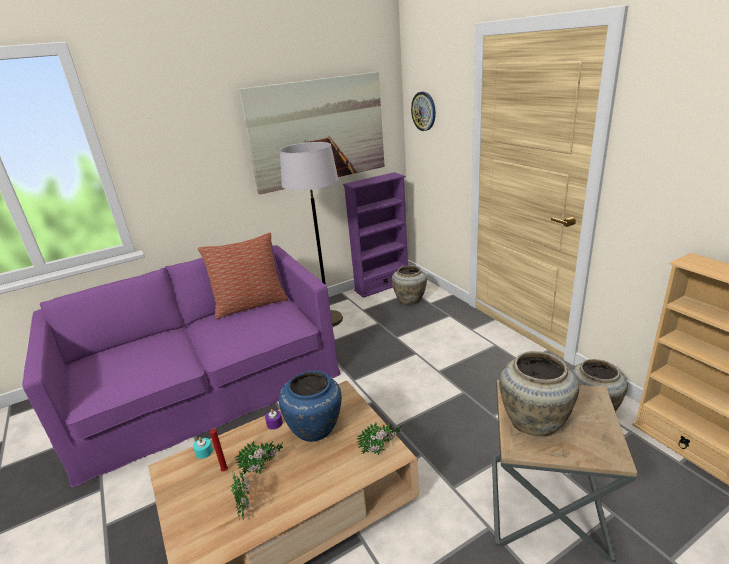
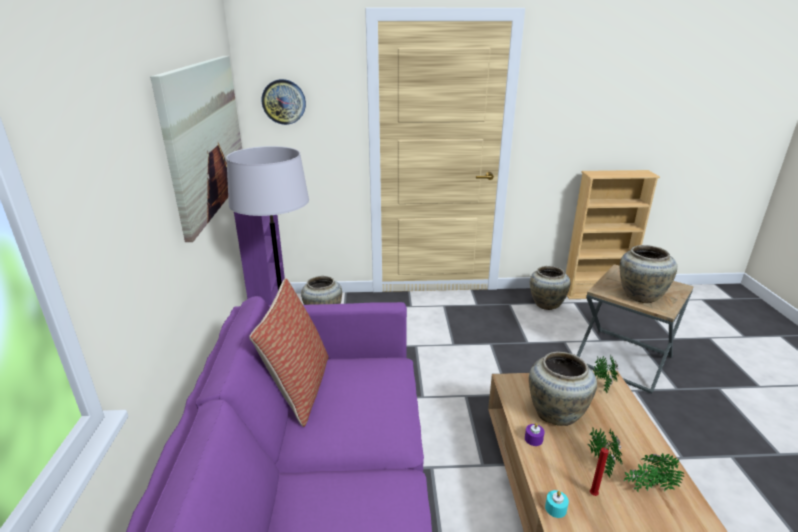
camera: 65 degrees left, 0 degrees up
(316, 429) = (556, 412): blue vase -> beige vase

